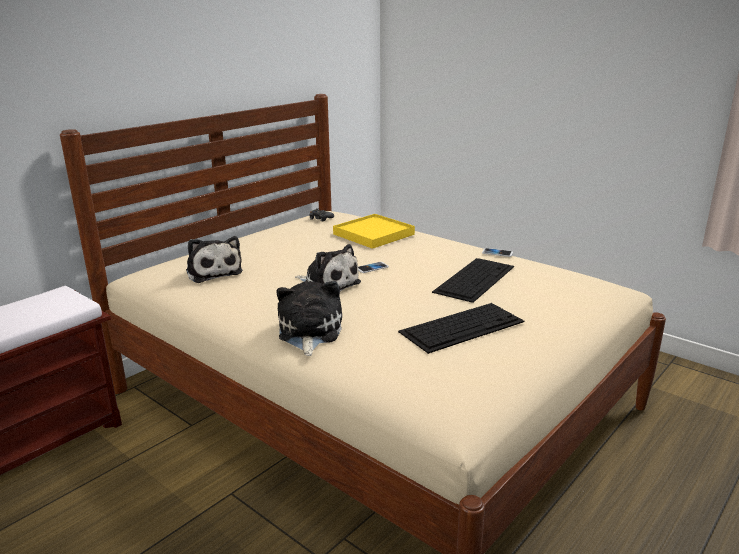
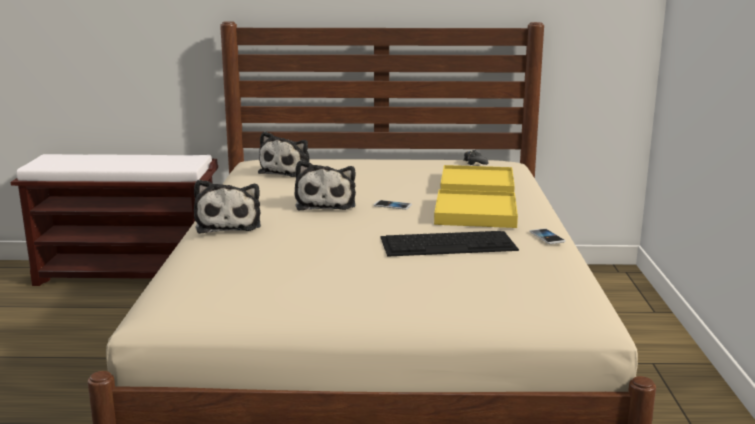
camera: 50 degrees right, 5 degrees down
(309, 332) = (229, 224): plush toy -> plush toy turned 120 degrees clockwise
(429, 253) = (475, 213): none -> yellow tray
(462, 326) = (325, 265): keyboard -> none

